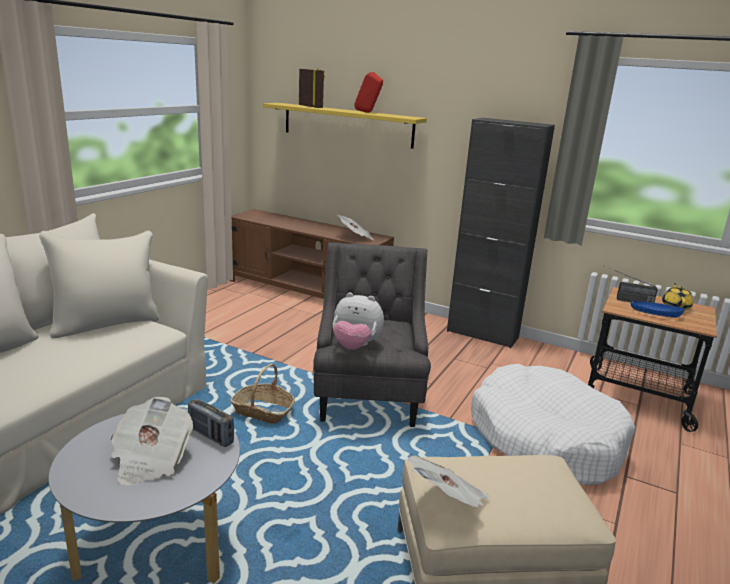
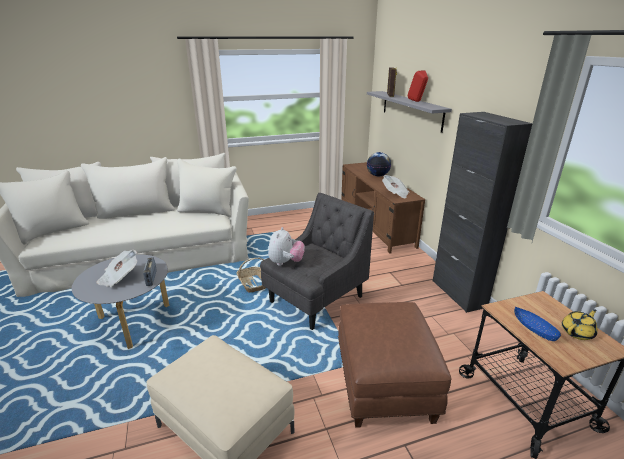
camera: 45 degrees right, 5 degrees up
(298, 222) = (378, 175): none -> globe
(347, 125) = (411, 110): yellow shelf -> grey shelf
(355, 346) = (286, 262): plush toy -> plush toy turned 135 degrees counterclockwise
(448, 500) = (178, 364): newspaper -> none
(545, 438) = (385, 384): white dog bed -> brown ottoman
(624, 300) = (527, 305): radio -> none

